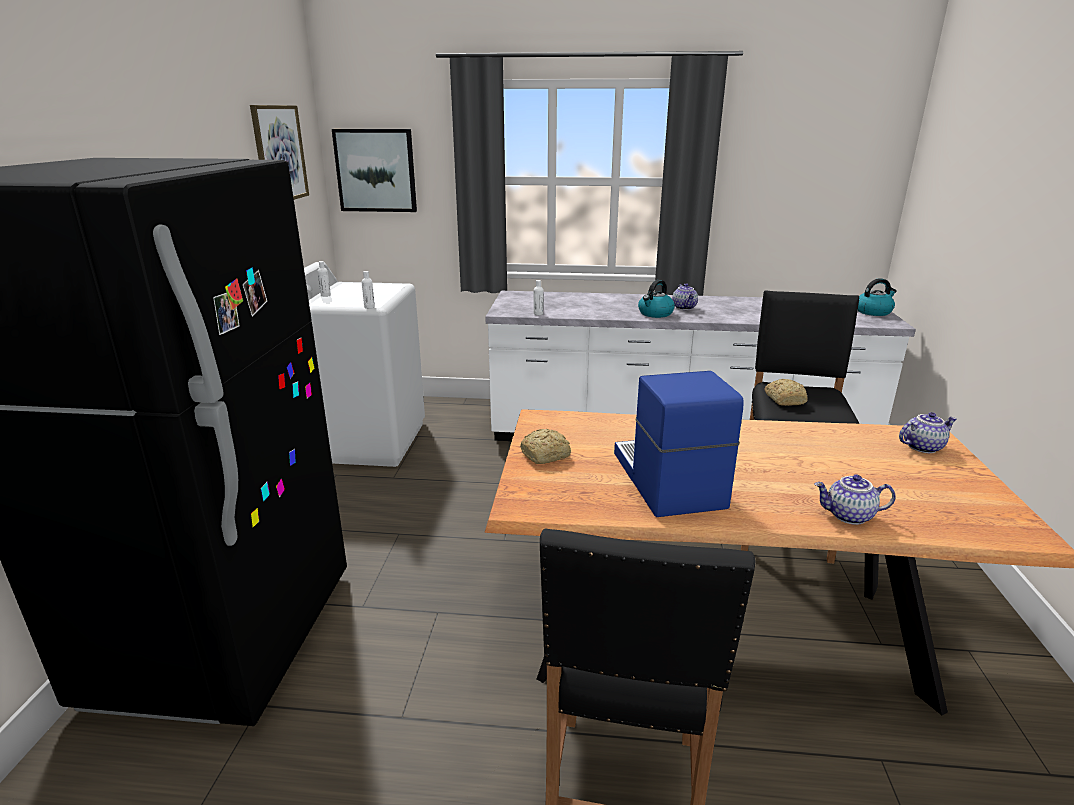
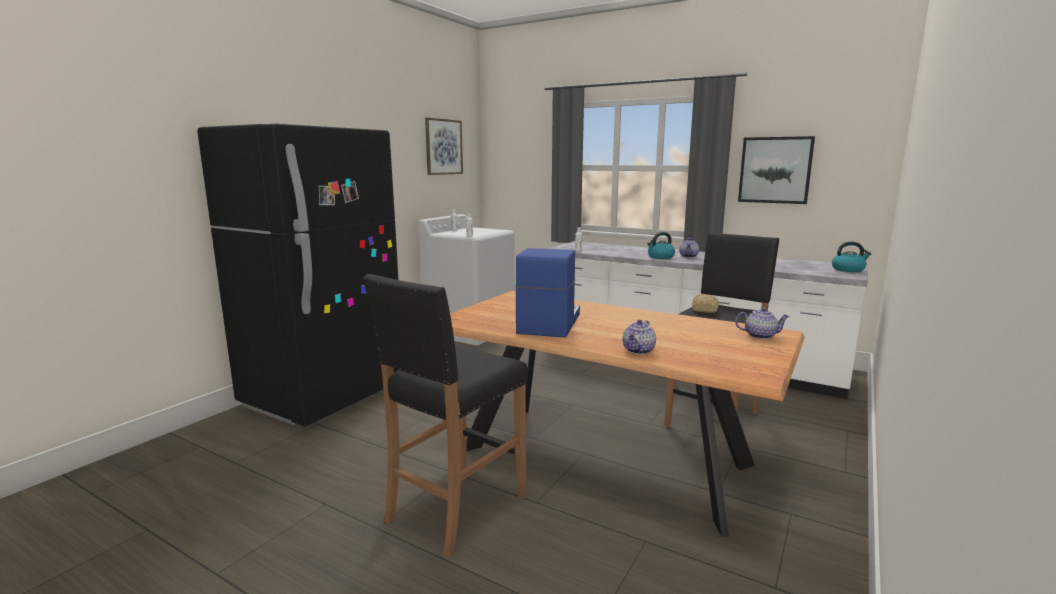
camera: 25 degrees right, 10 degrees down
(376, 170) = (509, 161): picture -> picture (775, 170)
(546, 455) = (495, 306): bread -> none
(849, 516) = (639, 351): teapot -> teapot turned 90 degrees counterclockwise

